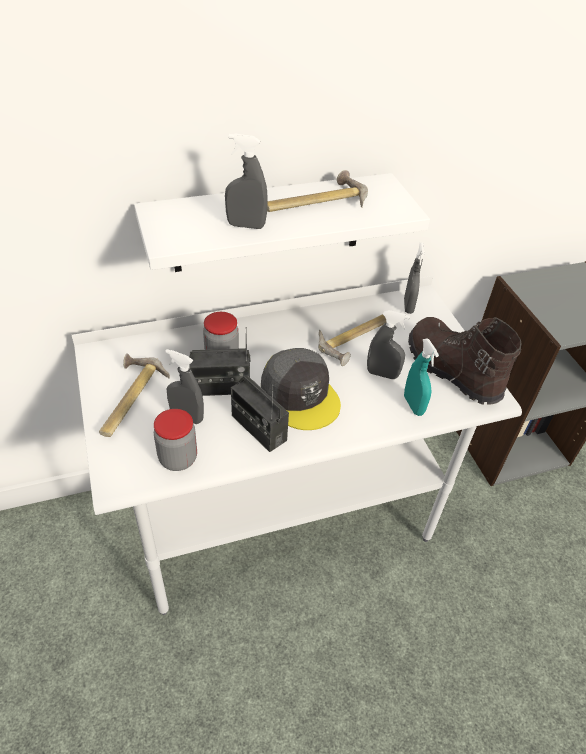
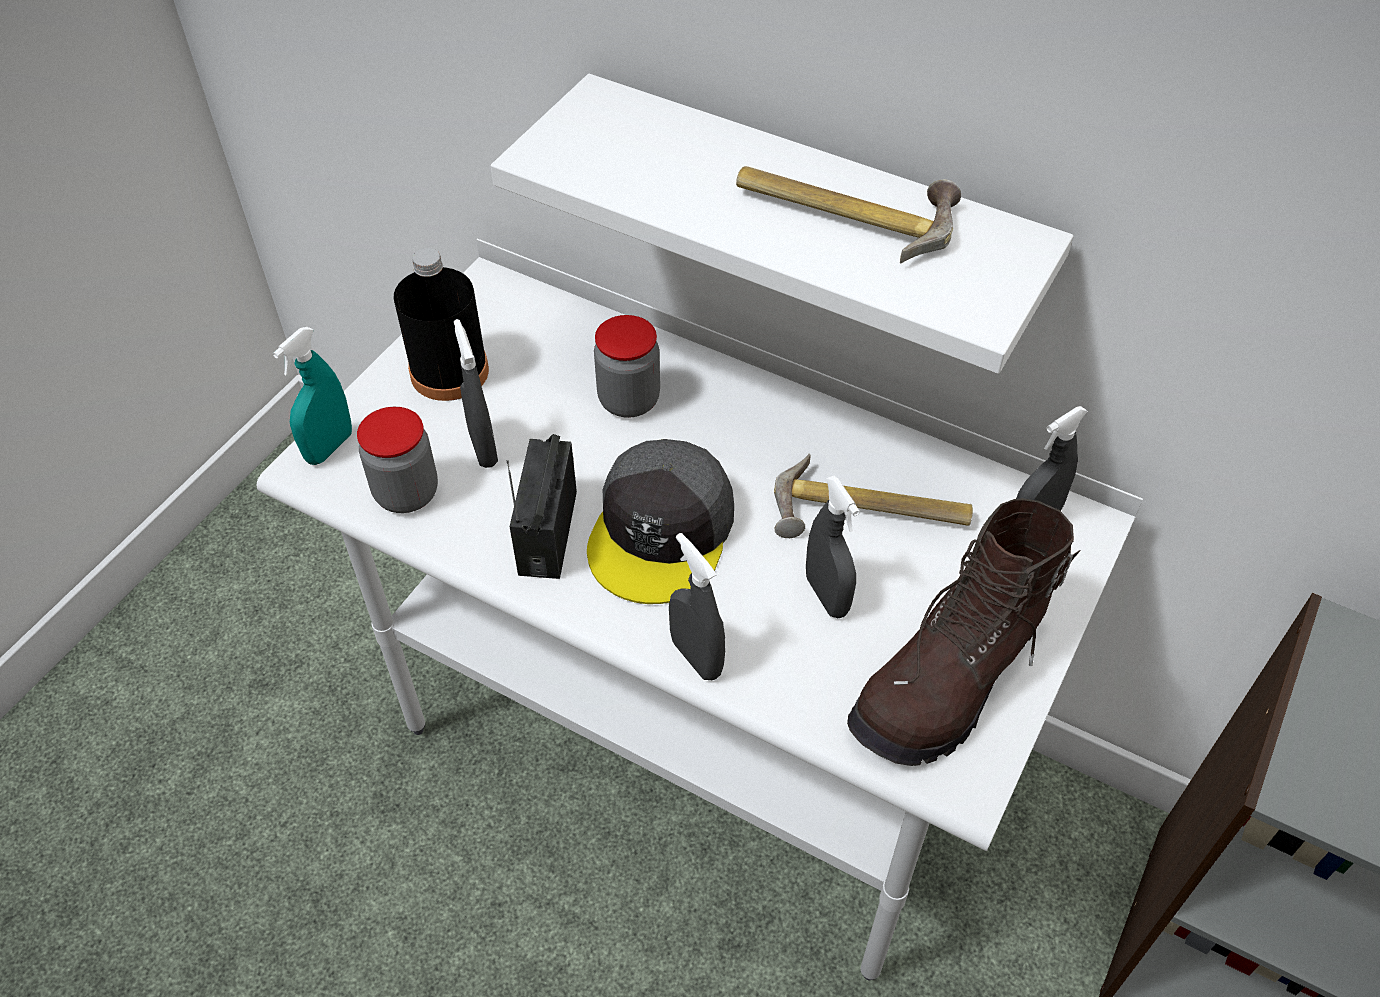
camera: 50 degrees right, 5 degrees up
(128, 398) = (449, 372): hammer -> black bottle
(221, 387) = (574, 440): radio -> none
(246, 225) = (682, 191): grey spray bottle -> grey spray bottle (696, 657)
(413, 405) = (807, 679): turquoise spray bottle -> turquoise spray bottle (329, 447)
(451, 371) = (951, 680): brown boot -> brown boot turned 150 degrees counterclockwise

